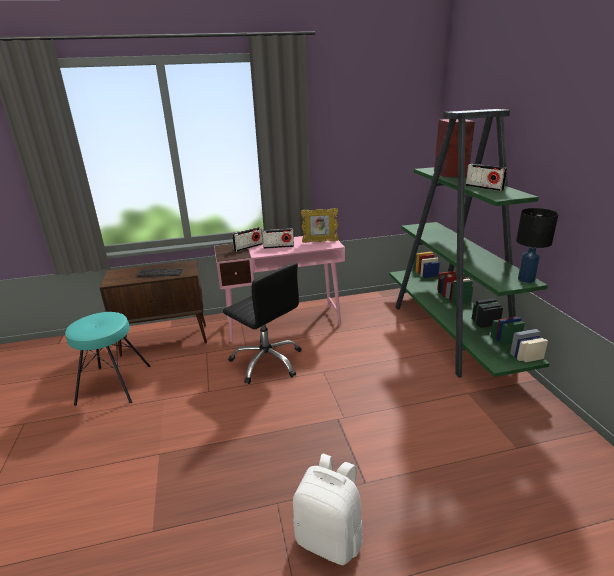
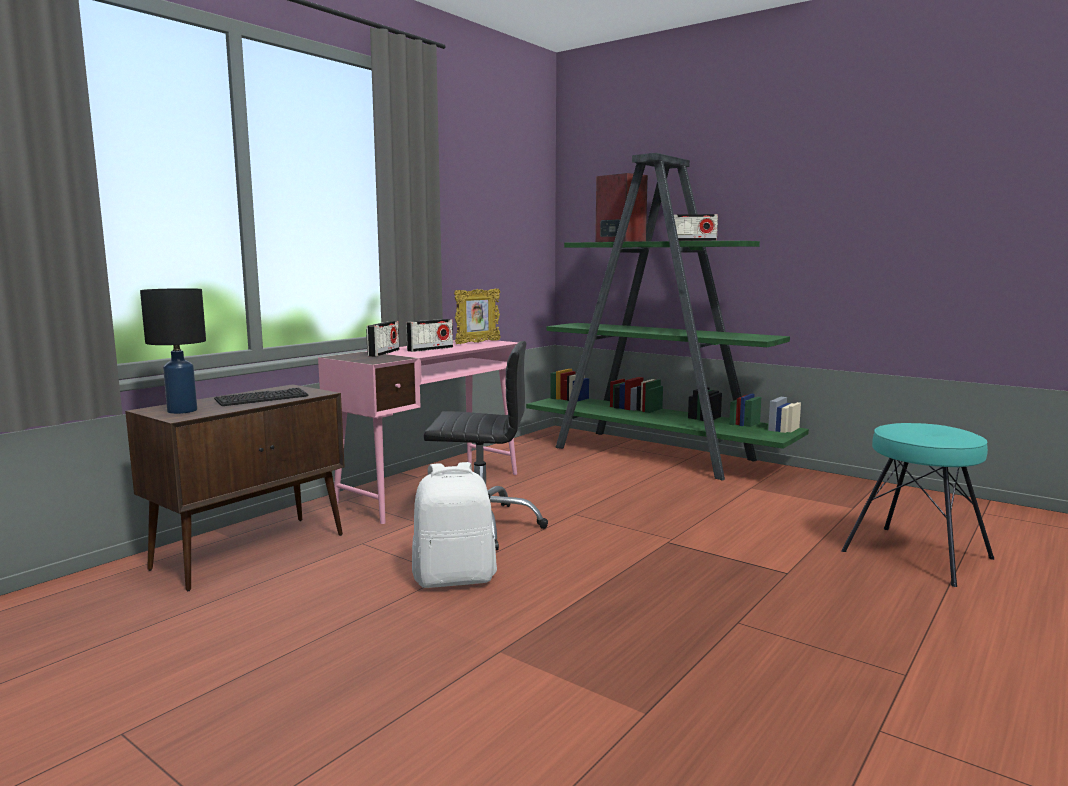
camera: 40 degrees left, 15 degrees down
(113, 384) = (246, 622): turquoise stool -> turquoise stool (916, 555)
(330, 538) = (837, 620): white backpack -> white backpack (455, 578)
(526, 280) = (766, 336): black table lamp -> black table lamp (182, 411)

